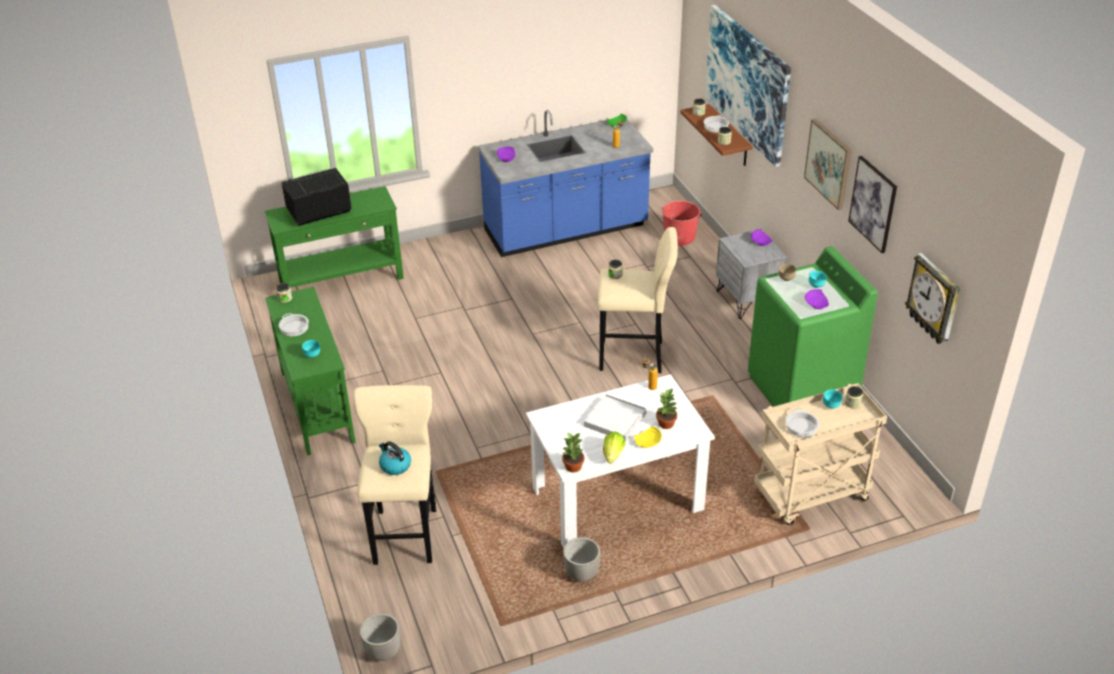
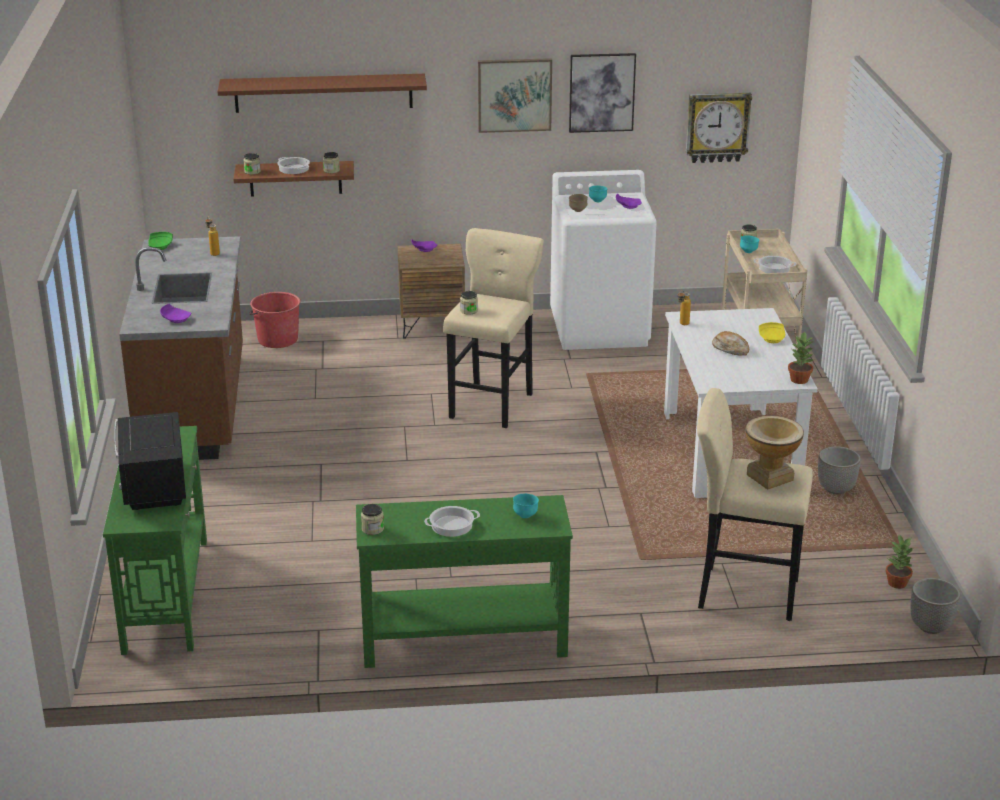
camera: 75 degrees left, 10 degrees down
(395, 466) = (770, 477): kettle -> vase
(566, 230) = (196, 405): blue counter -> brown counter
(613, 455) = (786, 358): lettuce -> none
(615, 420) = (730, 349): white tray -> bread
(666, 424) = (746, 326): potted plant -> potted plant (897, 583)
(747, 83) = (323, 93): picture -> brown shelf
(747, 300) = (432, 326): grey nightstand -> brown nightstand
(802, 389) = (600, 328): green washing machine -> white washing machine

